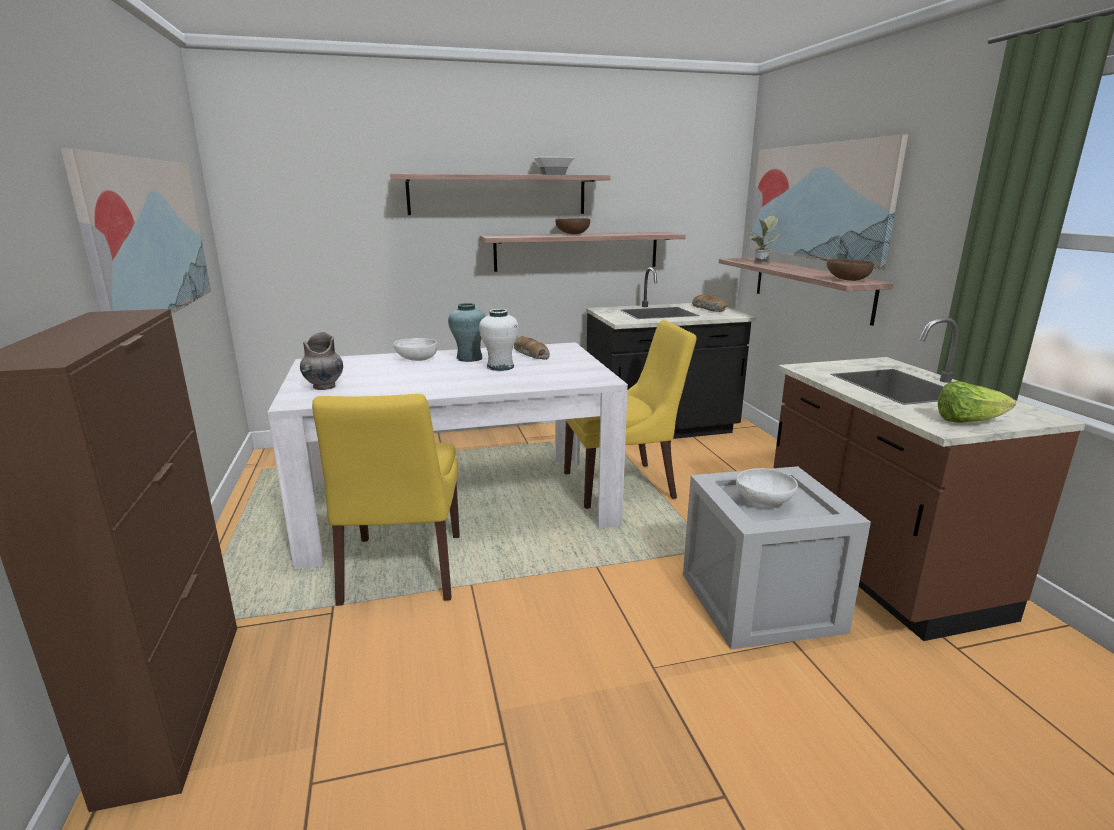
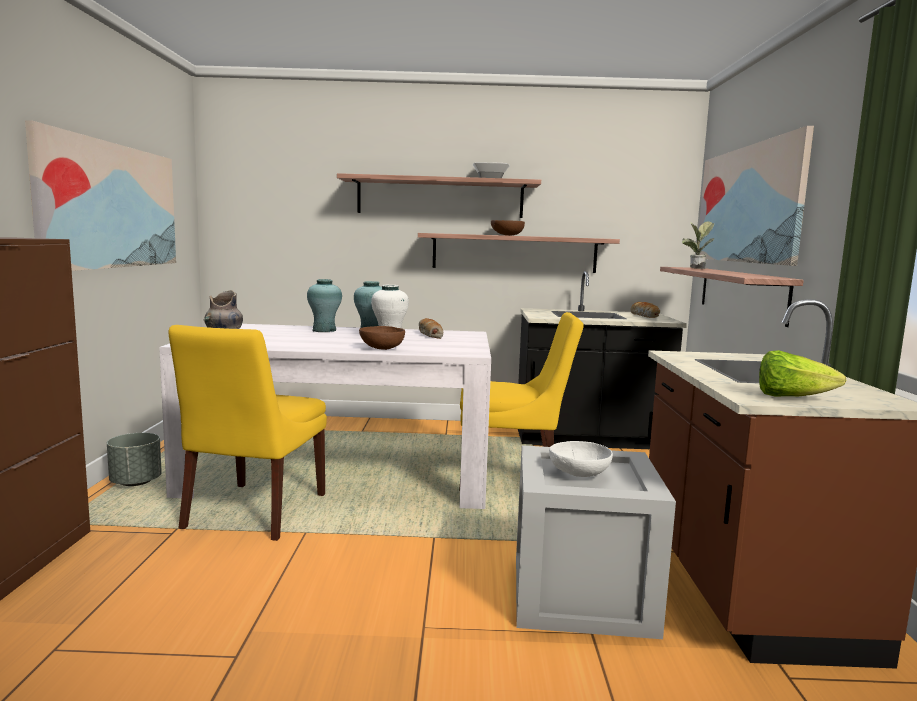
camera: 15 degrees right, 10 degrees down
(242, 555) = (135, 482): none -> grey planter
(416, 360) = (324, 330): white bowl -> turquoise vase
(847, 280) = (755, 276): brown bowl -> brown bowl (381, 348)

